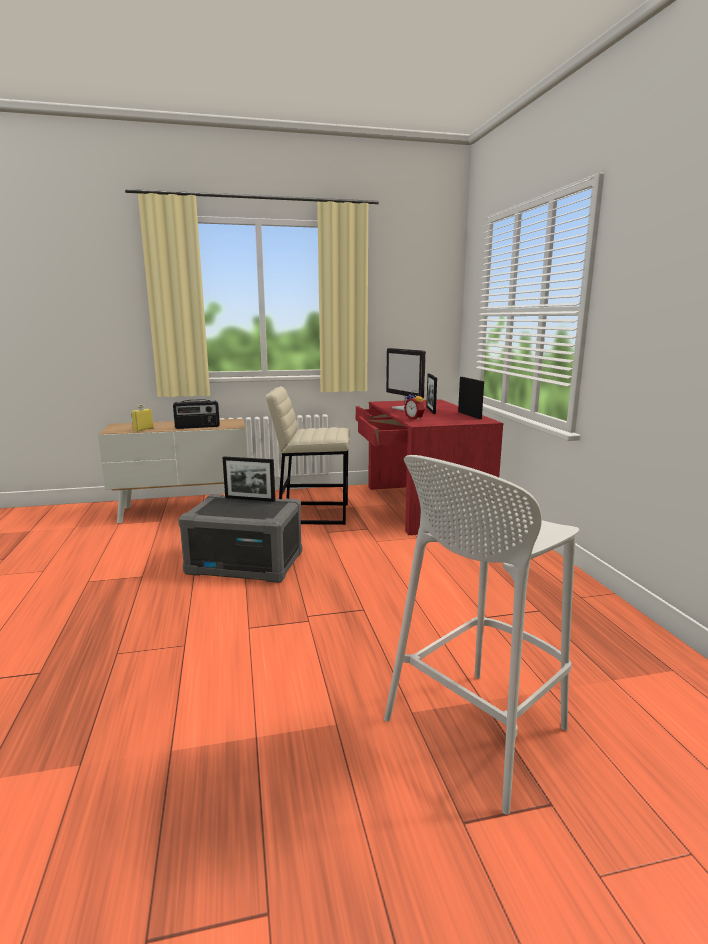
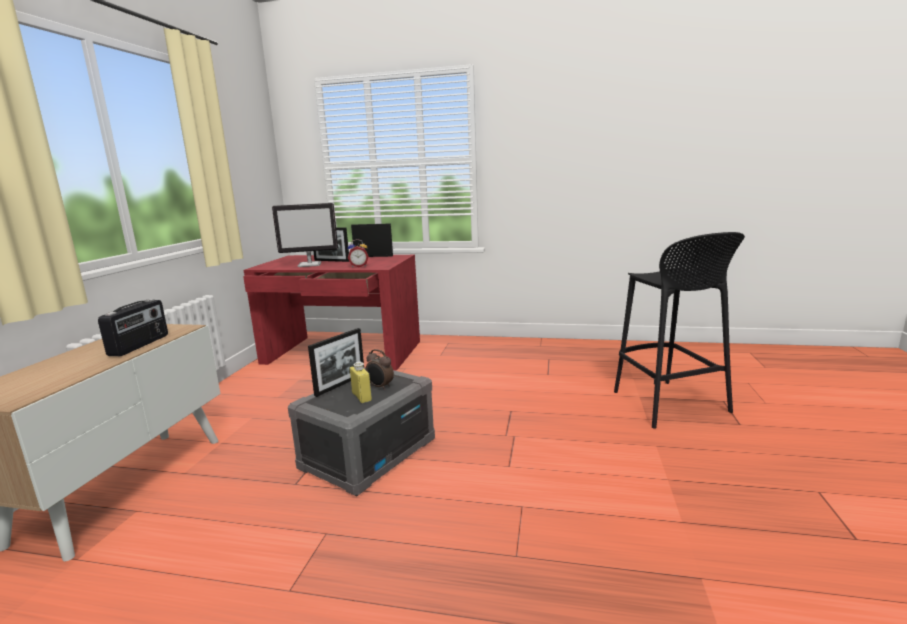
camera: 65 degrees left, 0 degrees up
(143, 430) = (70, 377): yellow bottle -> yellow bottle (361, 397)
(252, 511) = (380, 387): none -> alarm clock
(312, 513) = (285, 401): beige chair -> none
(478, 731) = (667, 404): white stool -> black stool

